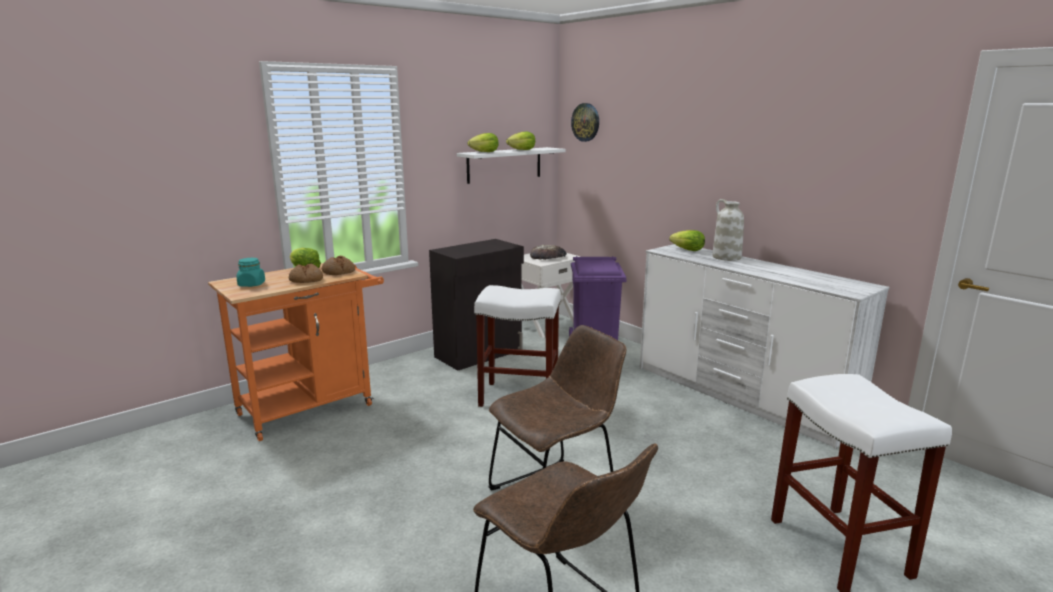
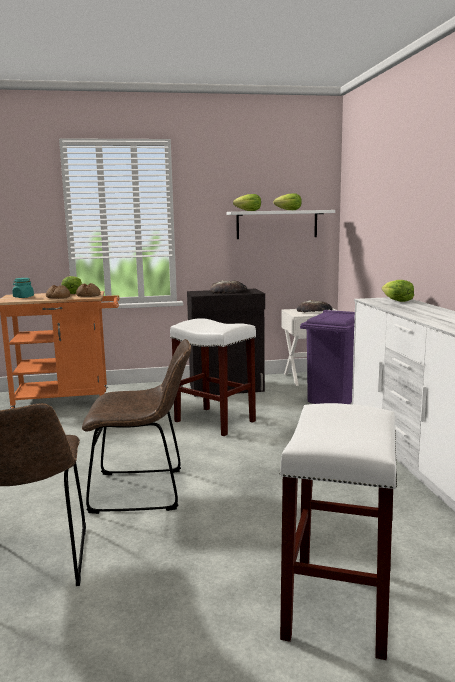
camera: 30 degrees right, 5 degrees down
(480, 247) = (228, 291): none -> bread
(585, 122) = (354, 183): wall clock -> none
(726, 257) = (422, 307): white vase -> none

